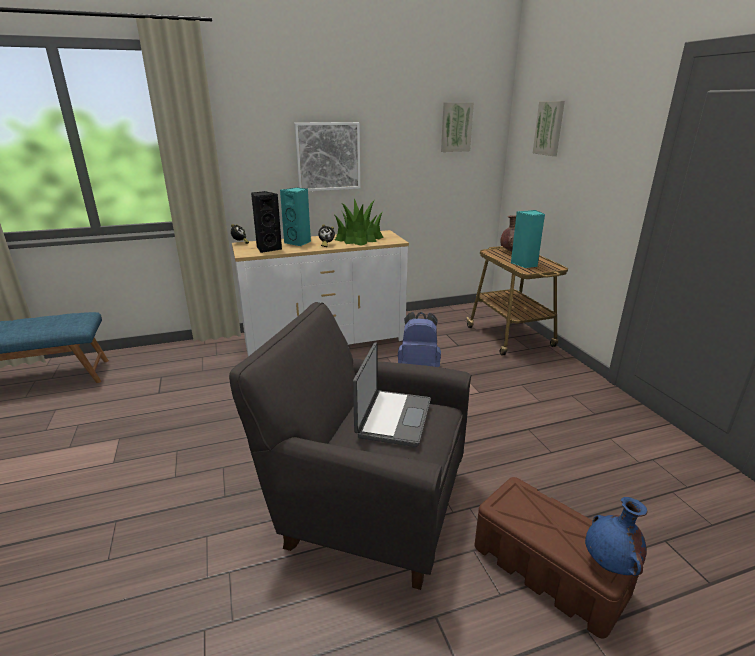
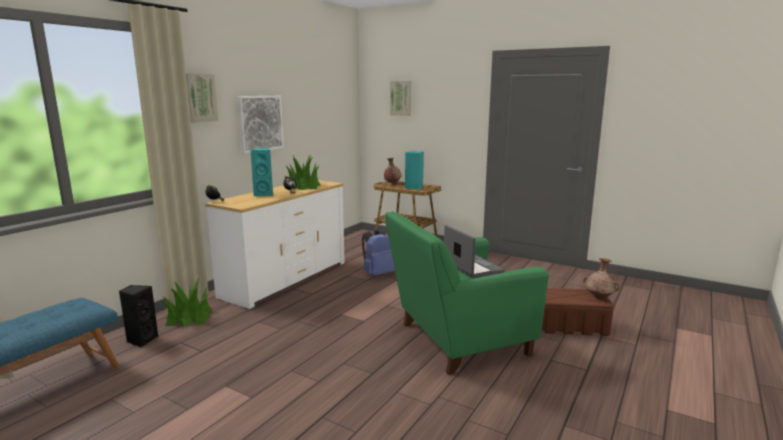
camera: 40 degrees left, 10 degrees down
(201, 353) = (189, 317): none -> potted plant
(268, 248) = (251, 201): black speaker -> black speaker (141, 340)
(365, 504) = (456, 340): grey armchair -> green armchair
(456, 127) = (333, 99): picture -> picture (200, 98)
(610, 565) = (599, 298): blue vase -> brown vase

